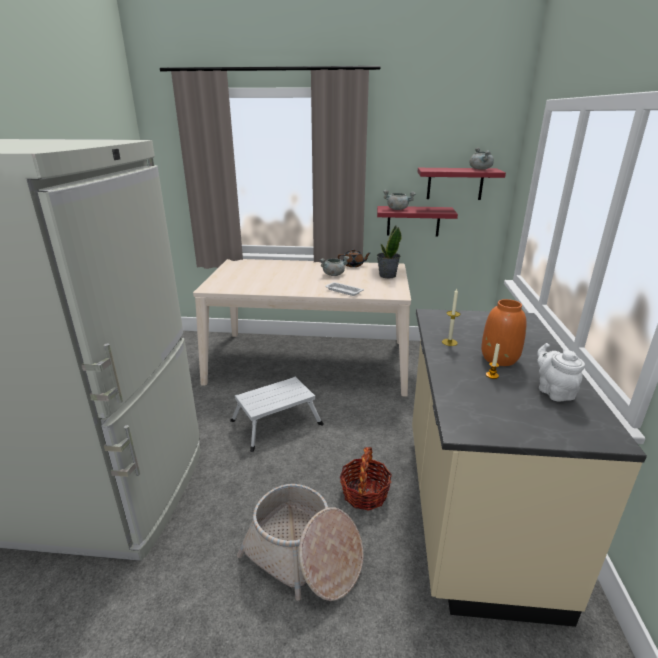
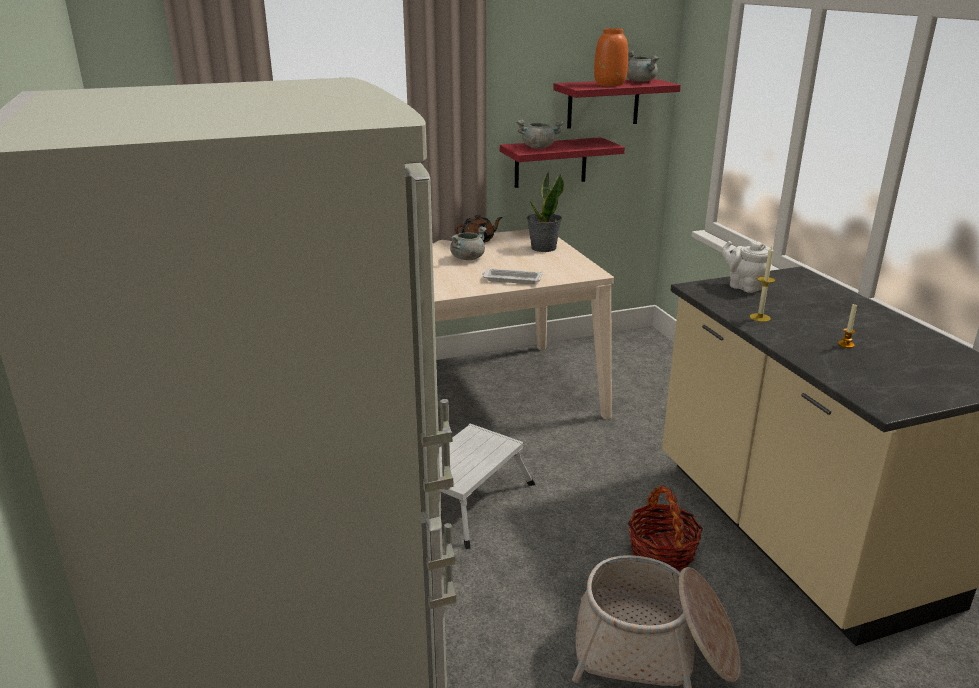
camera: 25 degrees left, 0 degrees up
(499, 358) = (831, 325): orange vase -> orange vase (610, 84)
(553, 391) = (918, 347): white teapot -> white teapot (743, 286)

